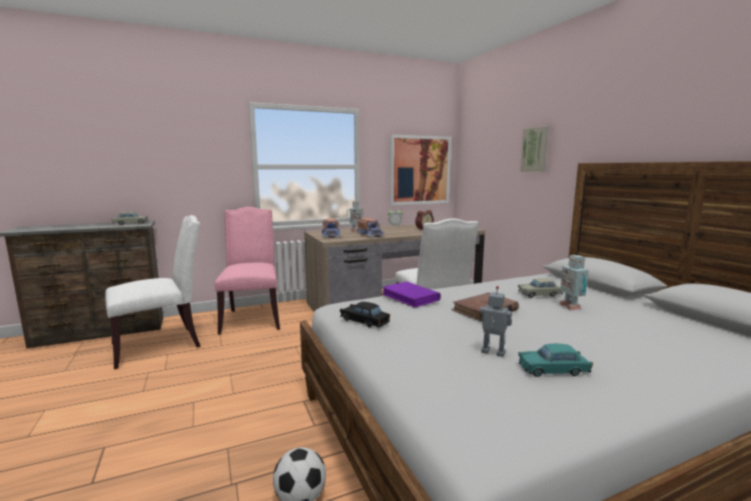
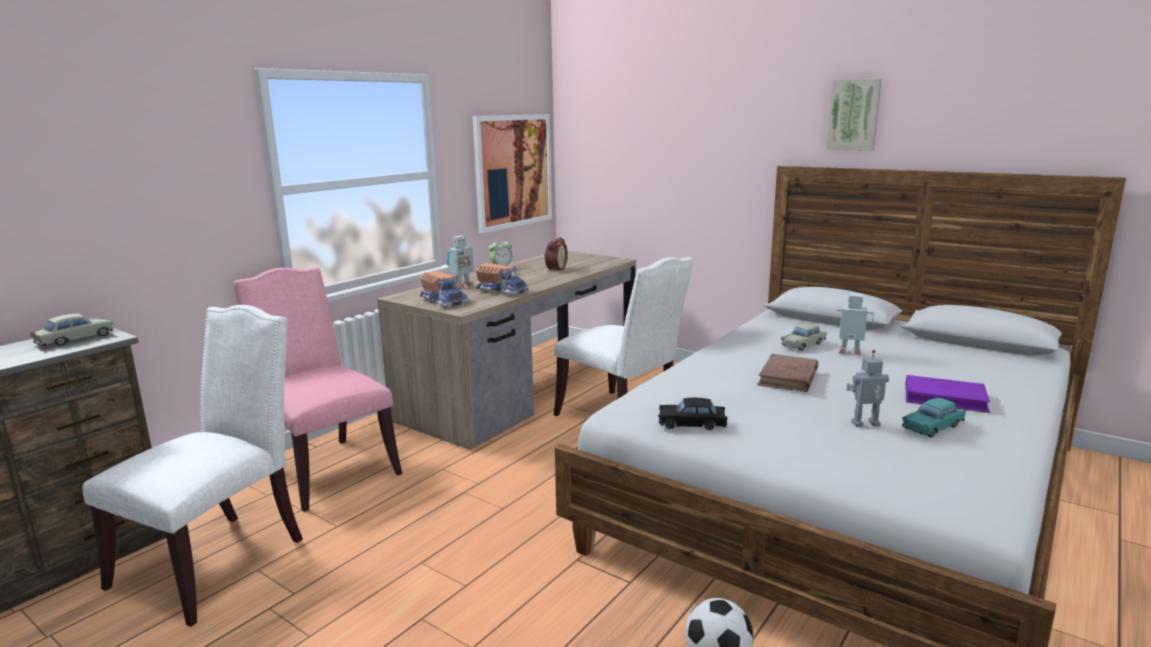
camera: 30 degrees left, 5 degrees up
(410, 297) = (689, 379): purple book -> purple book (945, 398)
(535, 150) = (704, 143): picture -> picture (854, 114)
(571, 306) = (850, 353): toy robot -> toy robot turned 150 degrees clockwise

